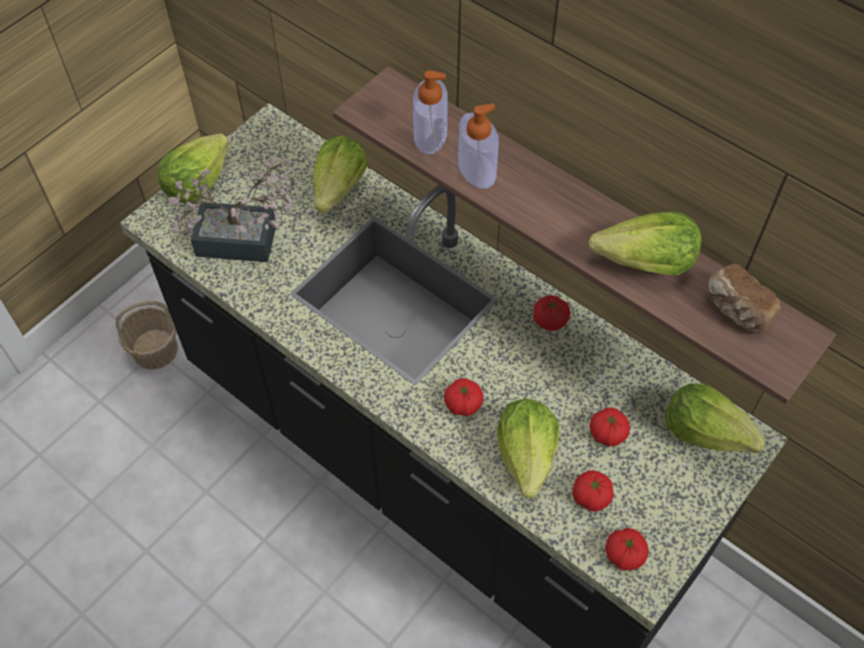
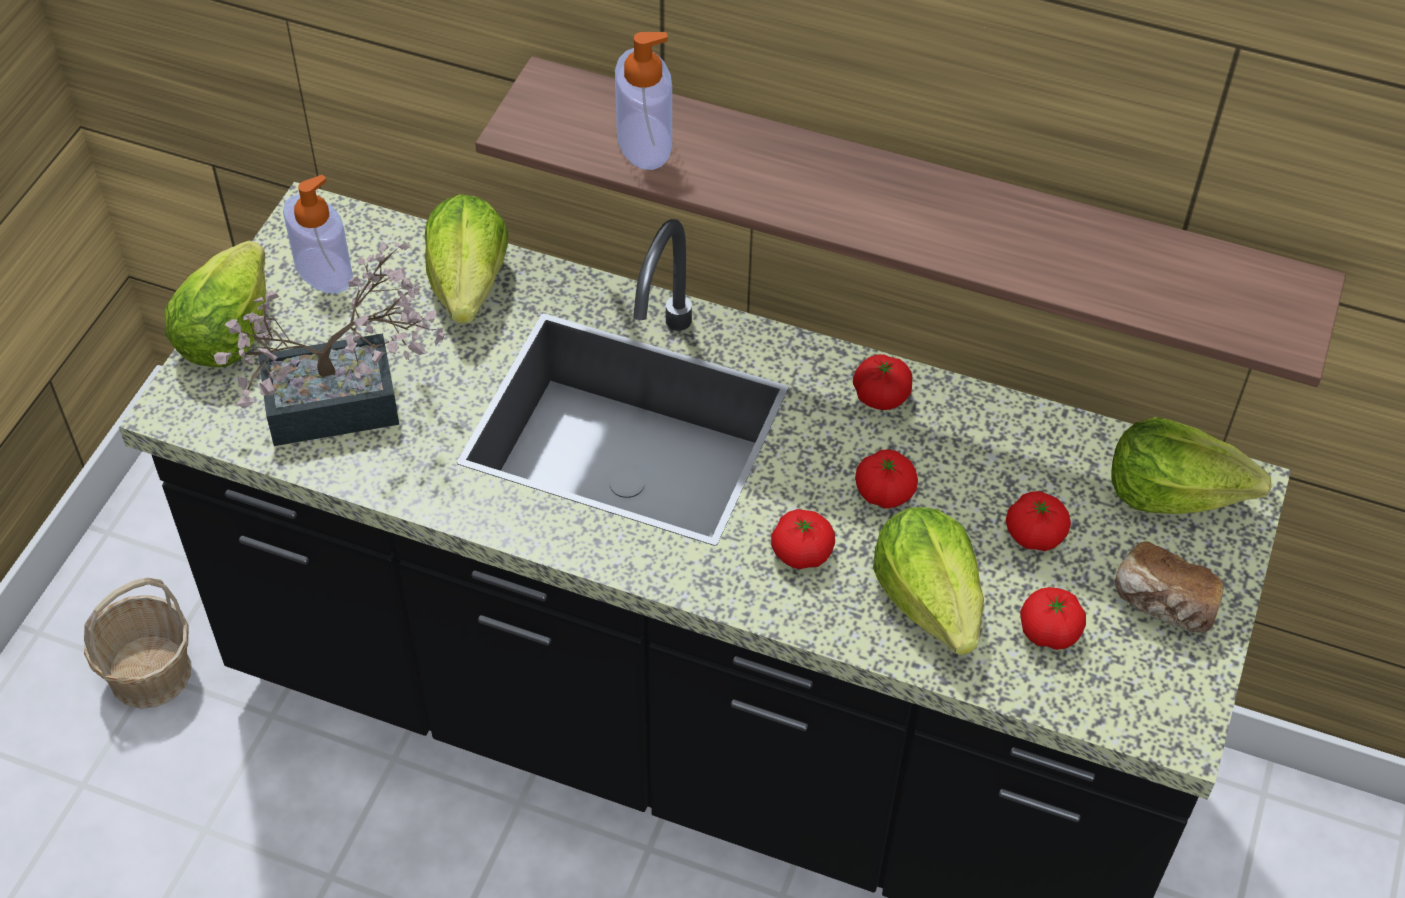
camera: 20 degrees left, 5 degrees down
(476, 169) = (738, 174): soap dispenser -> soap dispenser (323, 270)
(624, 554) = (1131, 698): tomato -> tomato (884, 492)
(645, 263) = (1044, 245): lettuce -> none
(736, 310) = (1199, 276): bread -> bread (1163, 605)

